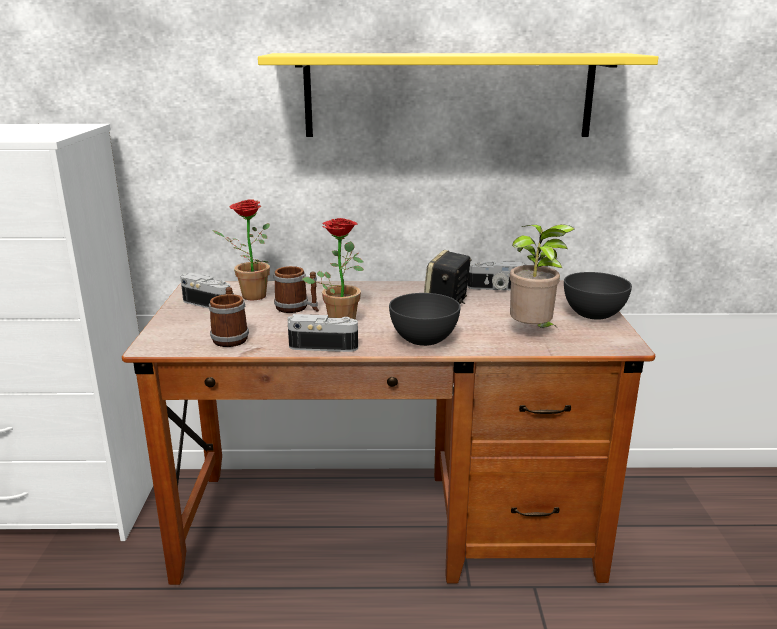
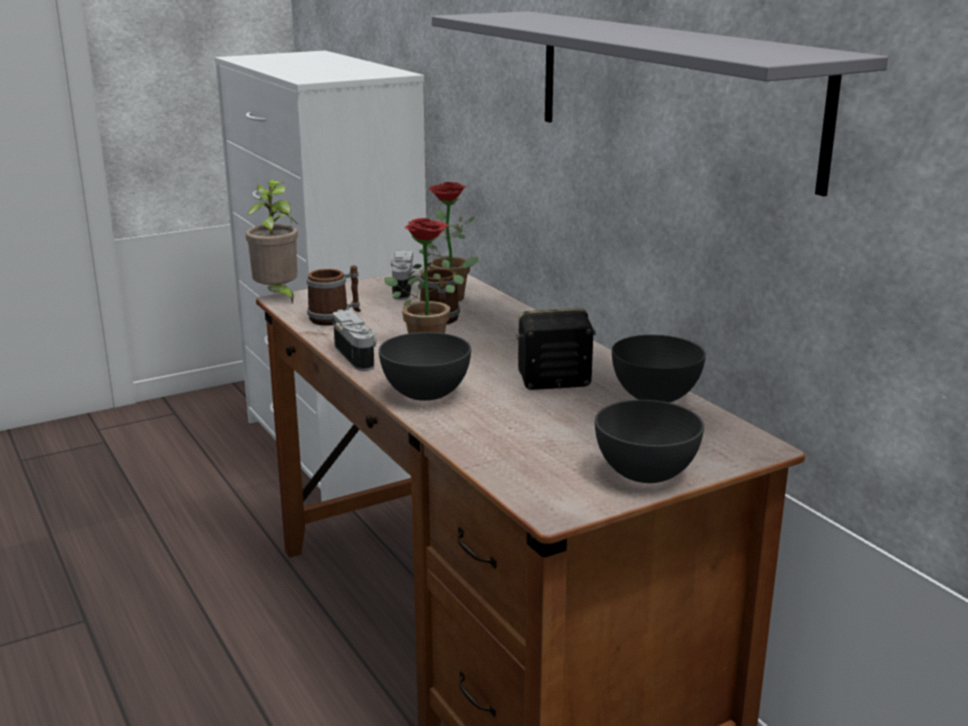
camera: 60 degrees right, 0 degrees up
(448, 95) = (669, 92): yellow shelf -> grey shelf
(495, 288) = (656, 397): camera -> grey bowl
(533, 333) = (523, 445): potted plant -> potted plant (277, 297)

